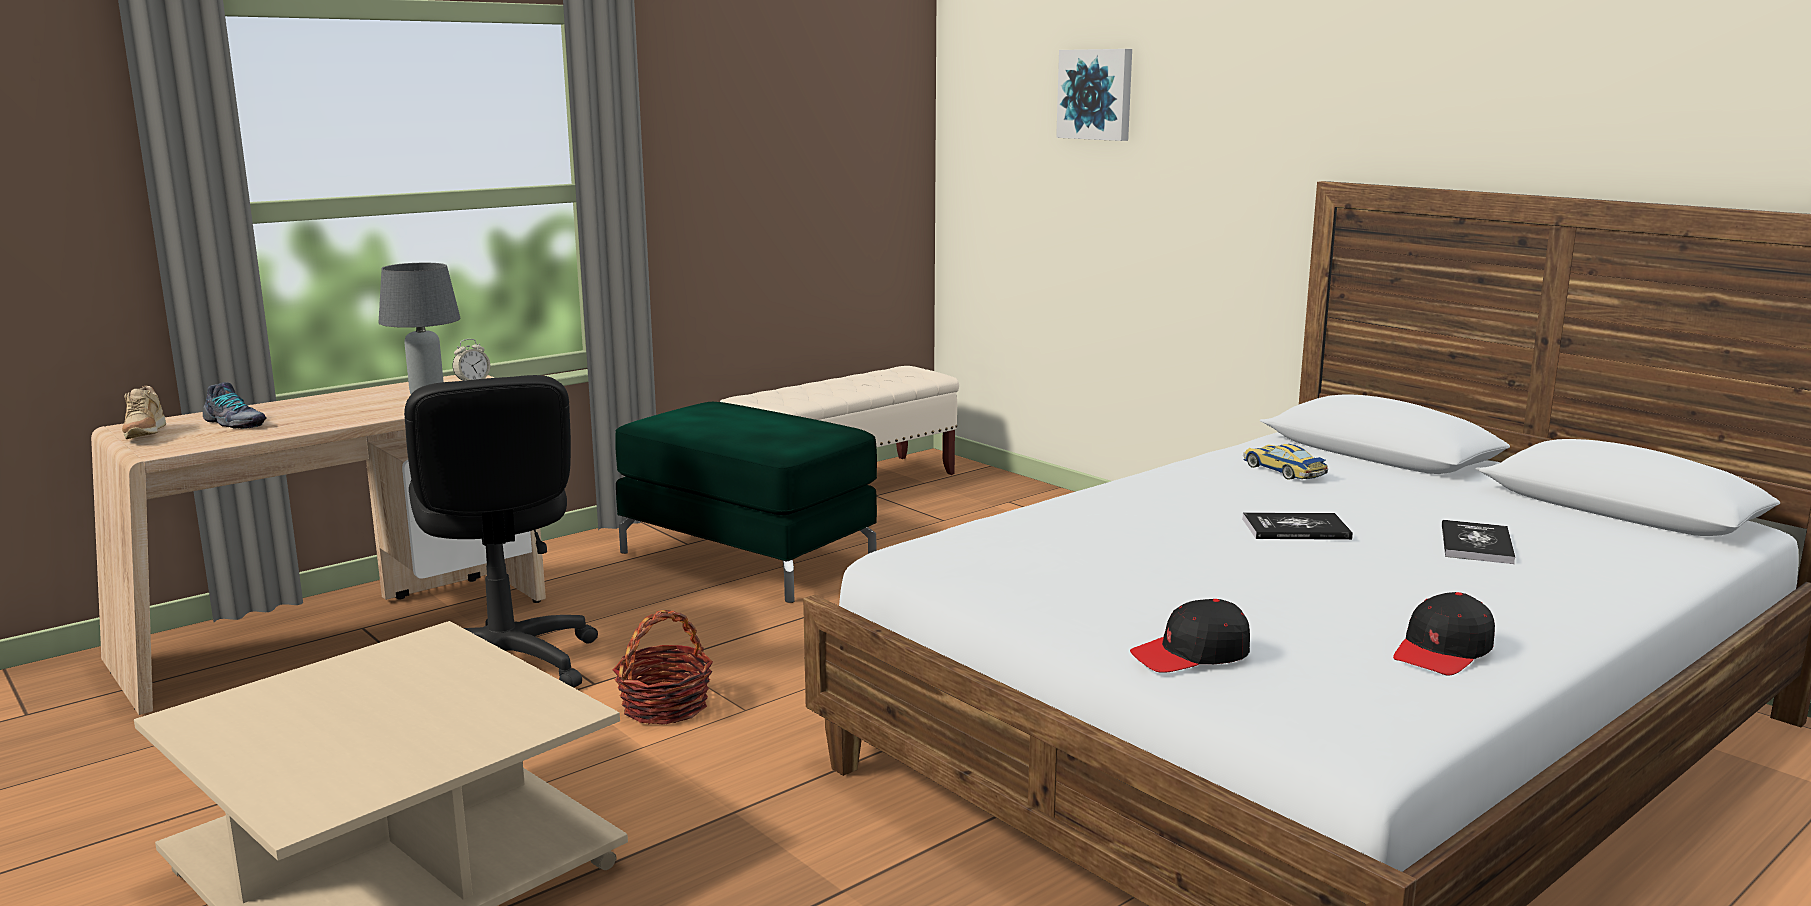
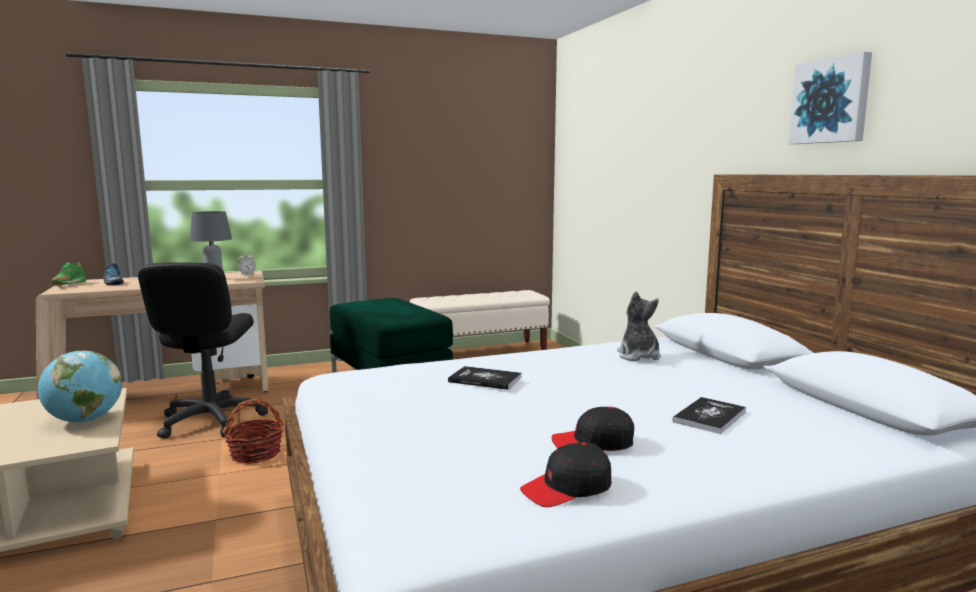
camera: 20 degrees right, 5 degrees down
(145, 435) = (69, 285): beige shoe -> green shoe
(483, 684) = (84, 420): none -> globe
(1096, 94) = (618, 132): picture -> picture (831, 101)
(1191, 655) = (383, 460): black cap -> black cap (593, 443)
(1283, 471) = (638, 356): toy car -> plush toy
(1295, 529) = (588, 391): book -> book (485, 379)

